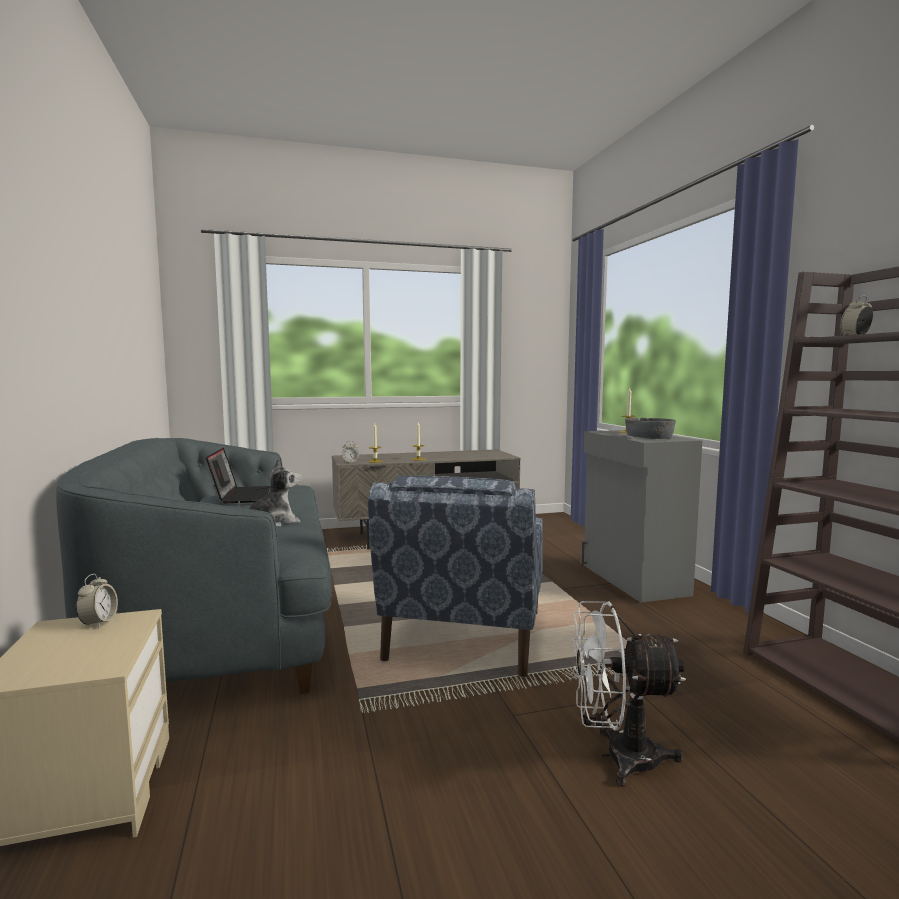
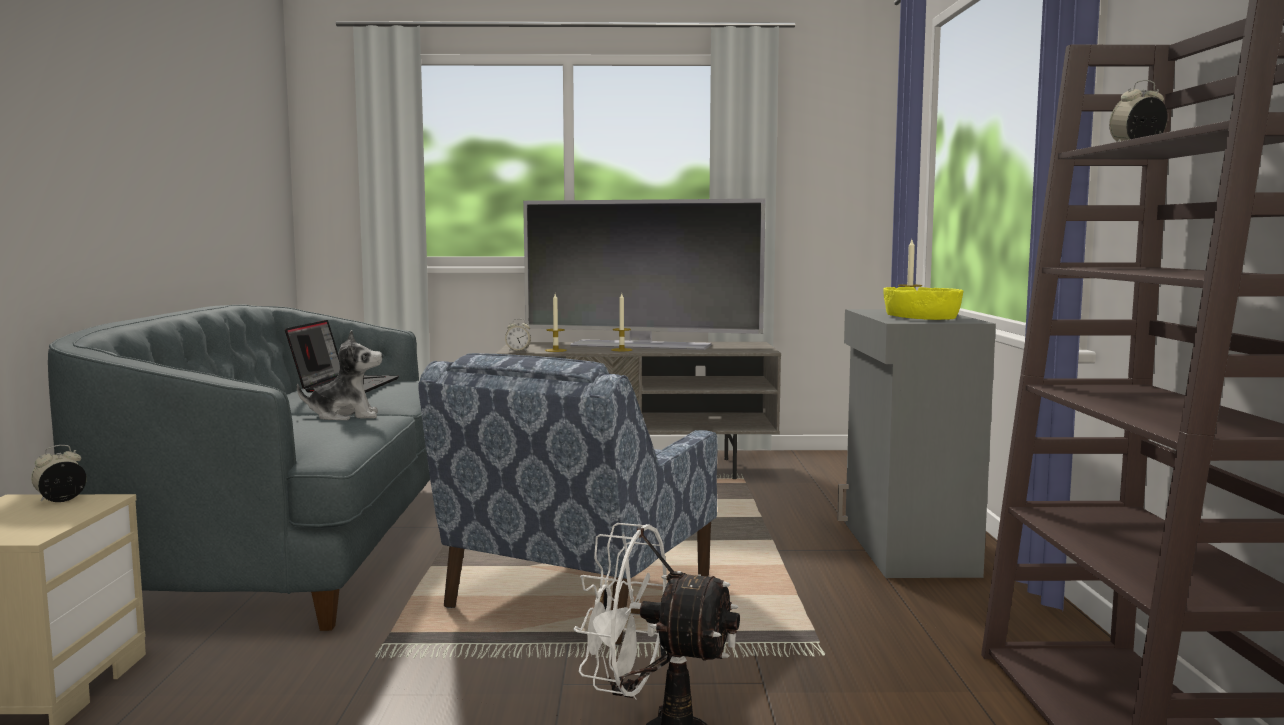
camera: 15 degrees right, 0 degrees up
(98, 622) = (61, 500): alarm clock -> alarm clock turned 150 degrees counterclockwise
(425, 455) = (641, 345): none -> television
(650, 437) = (922, 317): grey bowl -> yellow bowl

